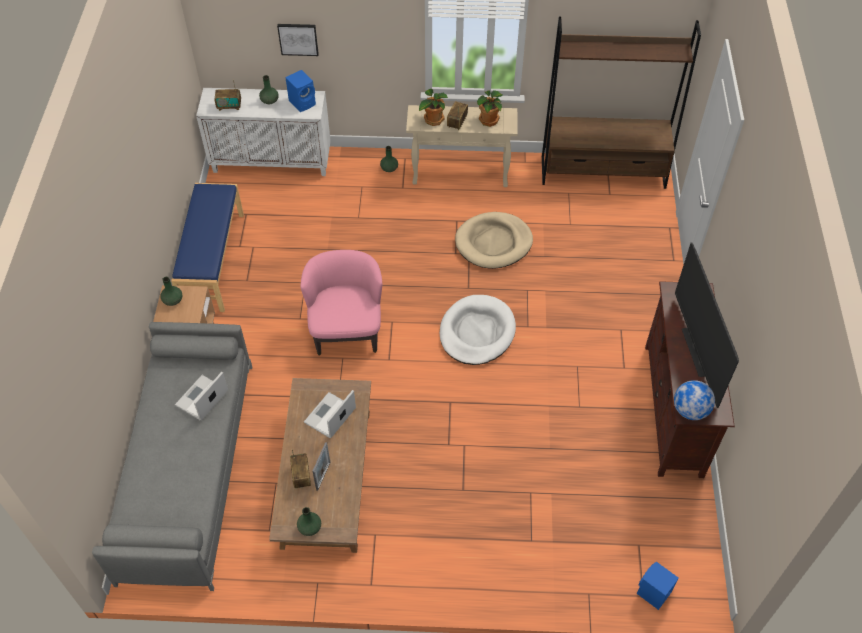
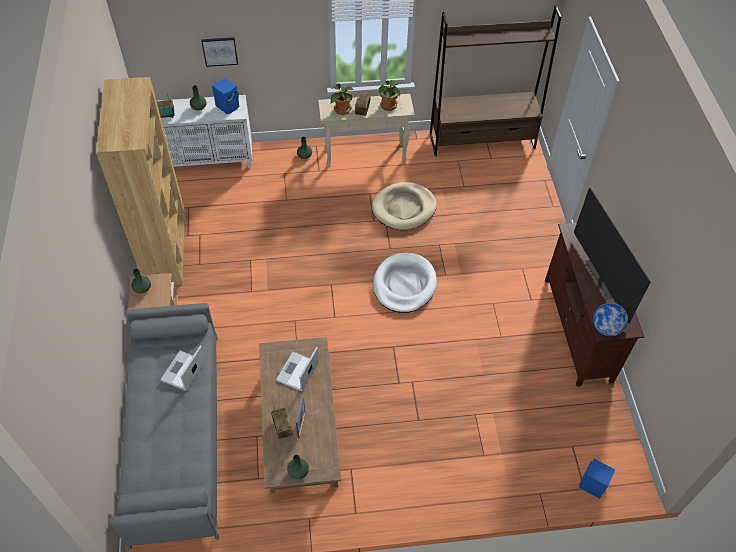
camera: 10 degrees left, 0 degrees up
(212, 261) = (166, 250): blue bench -> brown bookcase
(346, 331) = (294, 297): pink armchair -> none

